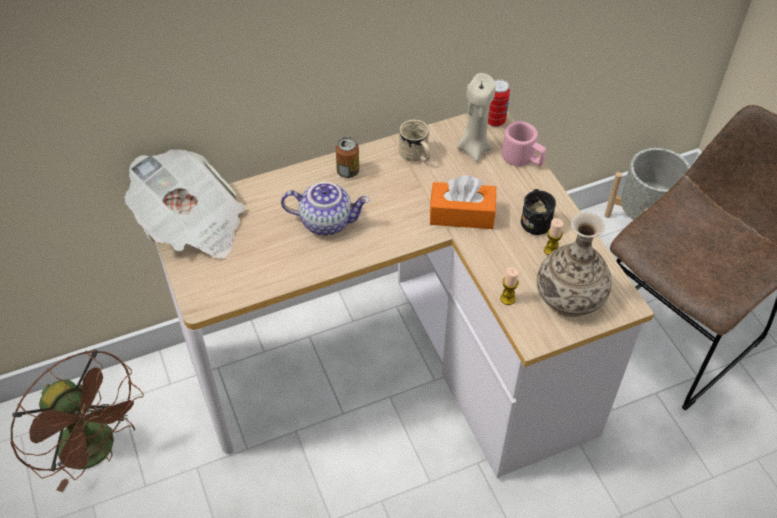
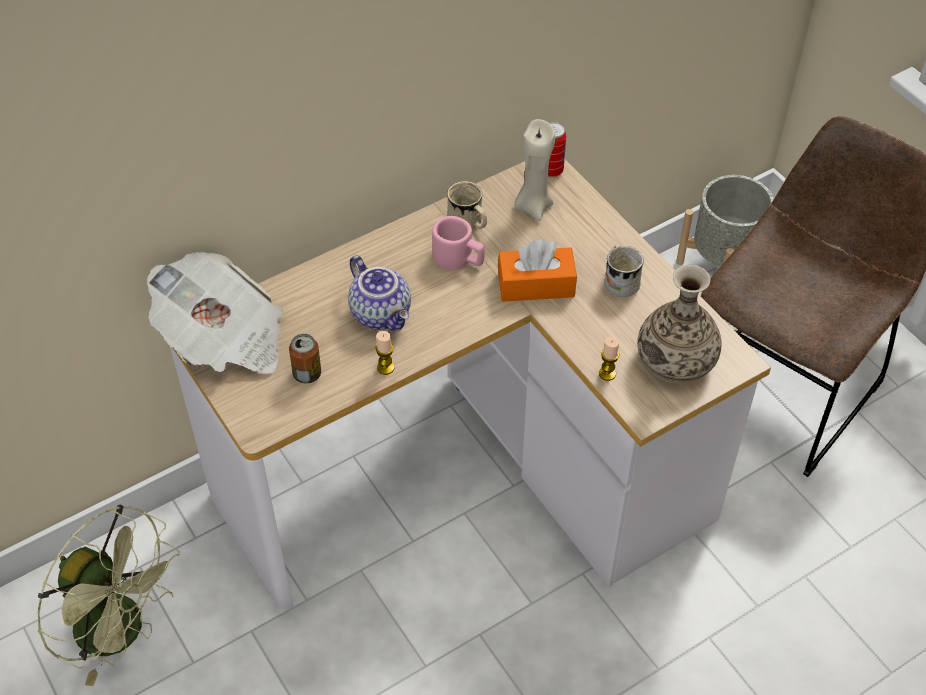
camera: 10 degrees left, 0 degrees up
(96, 451) = (123, 631): brown fan -> green fan
(327, 221) = (382, 313): teapot -> teapot turned 60 degrees clockwise
(348, 171) = (393, 252): can -> can (307, 374)
(523, 158) = (592, 210): pink mug -> pink mug (459, 259)
(535, 220) = (620, 280): black mug -> white mug
(551, 250) = (645, 312): candle -> candle (385, 367)

